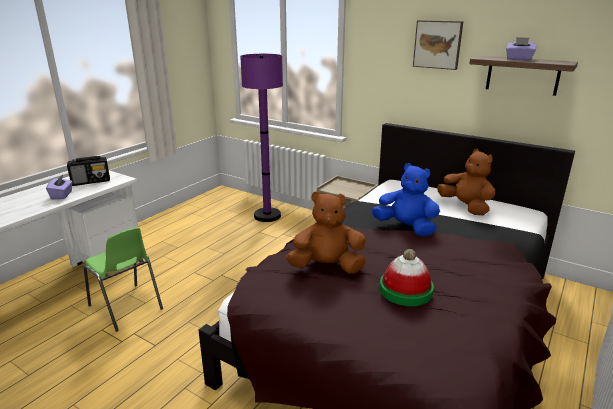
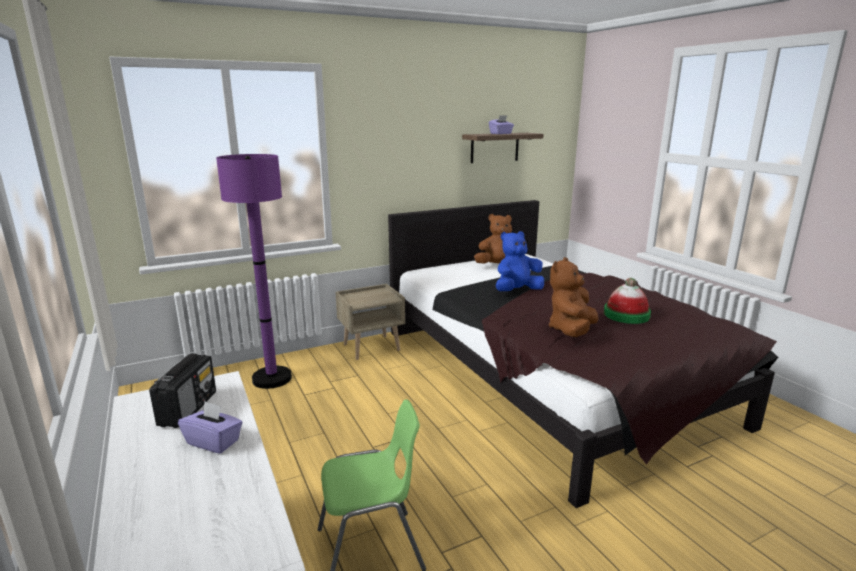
camera: 60 degrees left, 5 degrees down
(438, 44) = (427, 127): picture -> none

